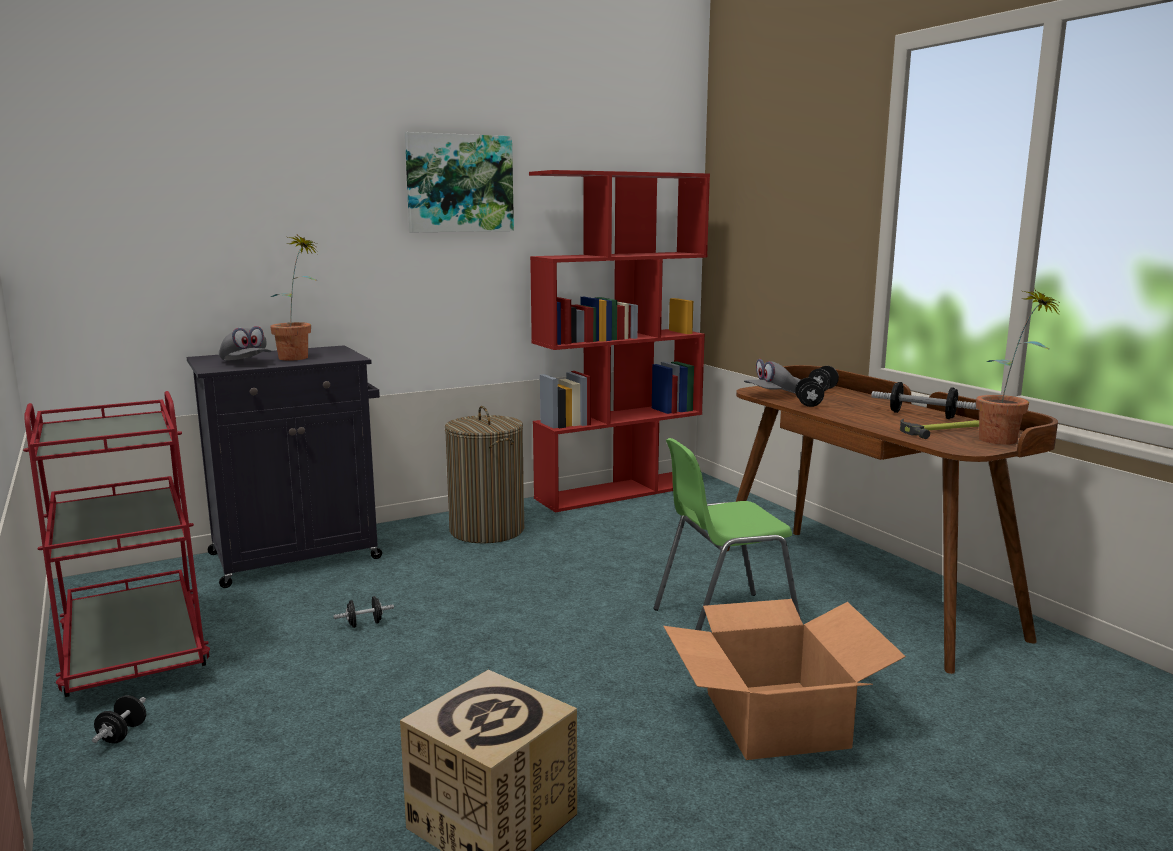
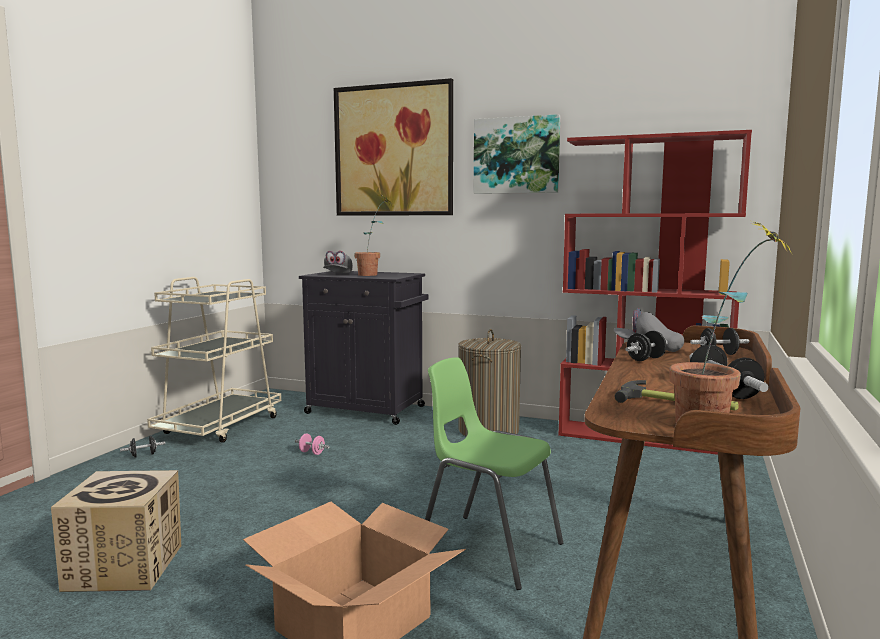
camera: 50 degrees right, 5 degrees down
(134, 651) = (220, 426): red cart -> beige cart
(280, 167) = (393, 150): none -> picture
(365, 624) = (312, 453): black dumbbell -> pink dumbbell

